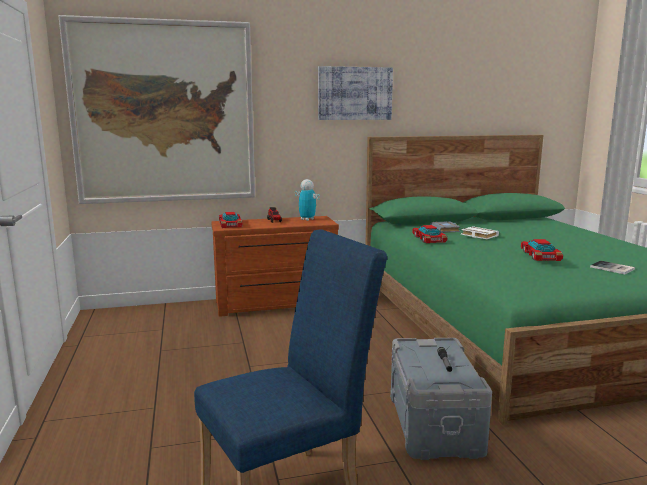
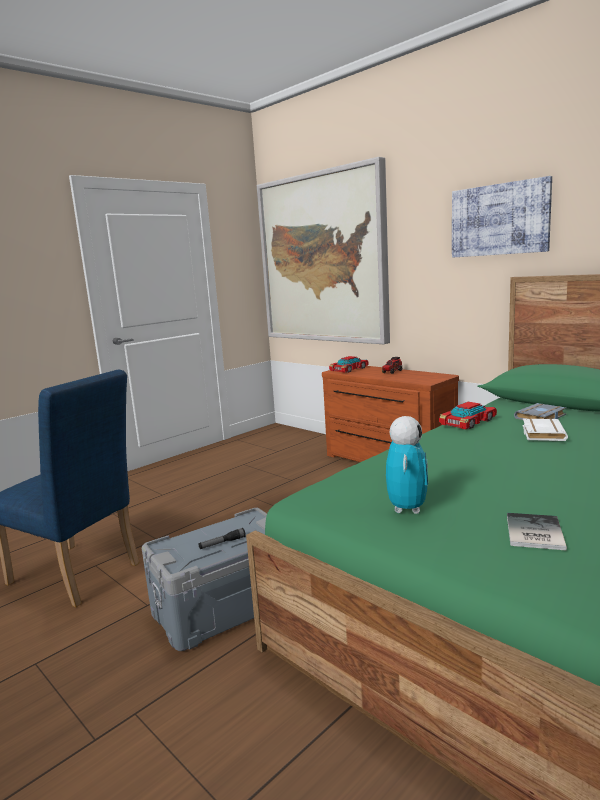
camera: 60 degrees right, 0 degrees up
(307, 219) = (423, 375): toy robot -> toy robot (407, 508)
(540, 255) = (477, 475): toy car -> none

